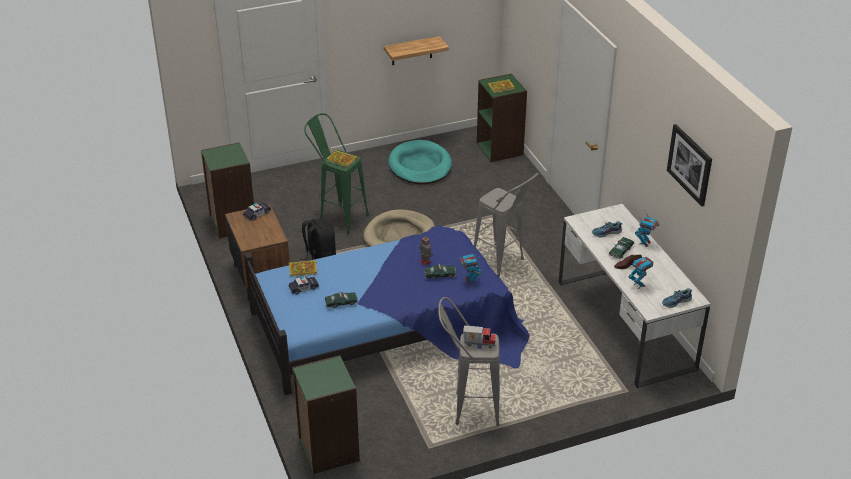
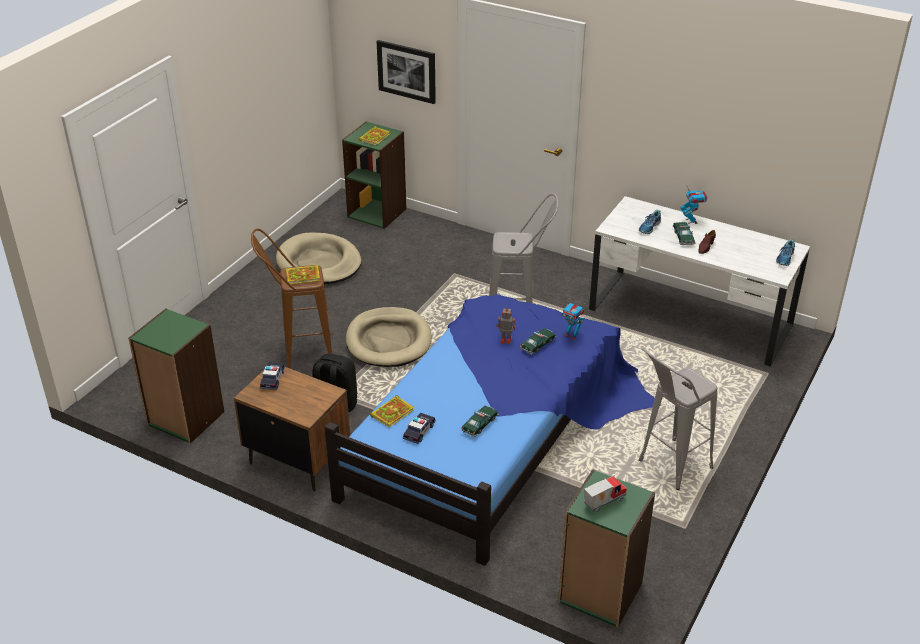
camera: 40 degrees left, 0 degrees up
(338, 217) = (299, 353): green stool -> brown stool
(412, 51) = (264, 129): shelf -> none
(420, 166) = (319, 263): turquoise dog bed -> beige dog bed
(479, 343) = (686, 383): toy truck -> toy truck (603, 501)
(638, 285) = (738, 259): toy robot -> none
(690, 164) = (751, 109): picture -> picture (407, 71)

